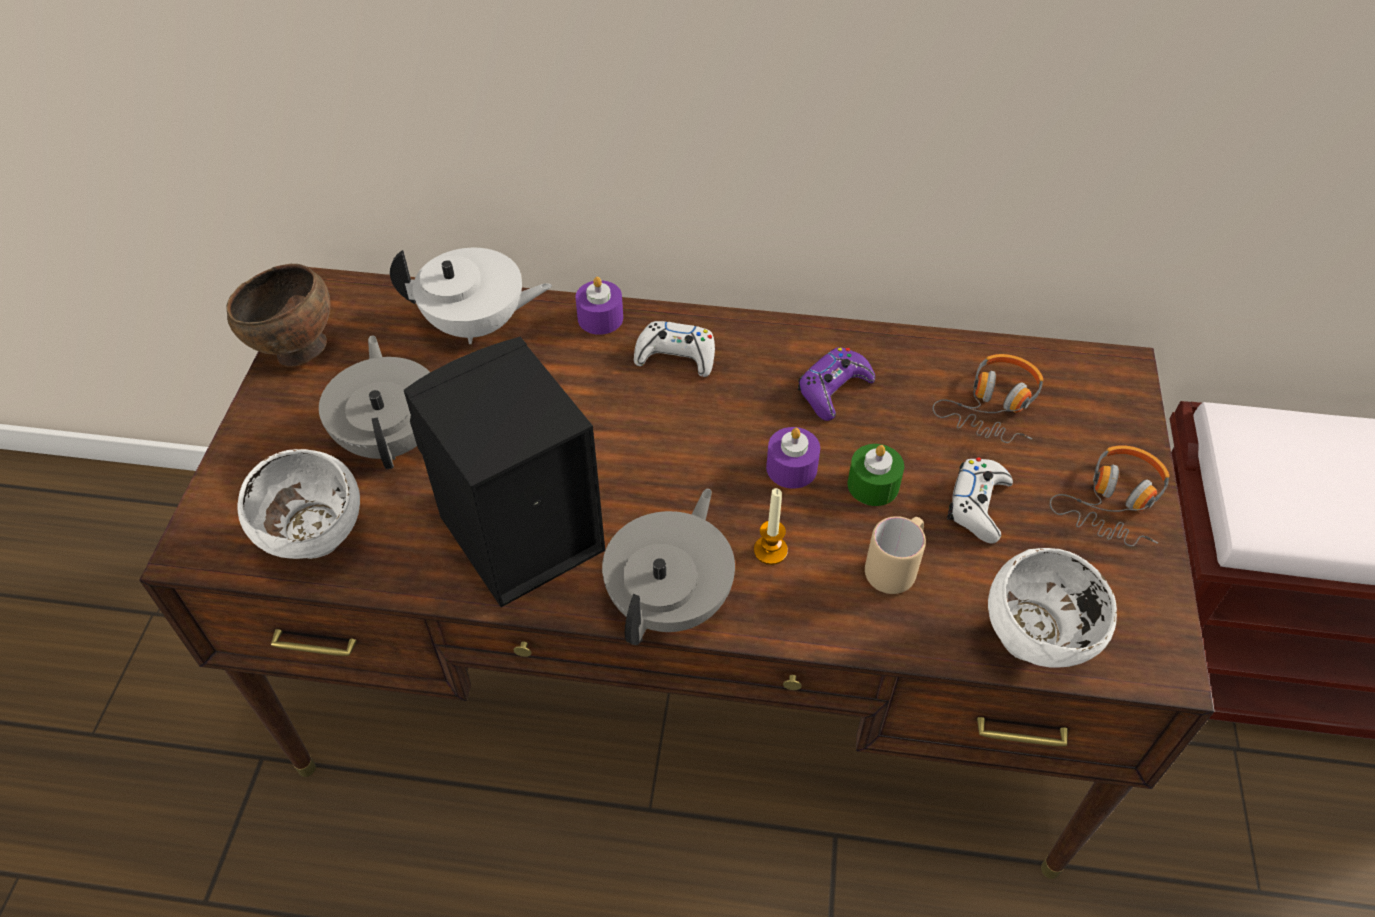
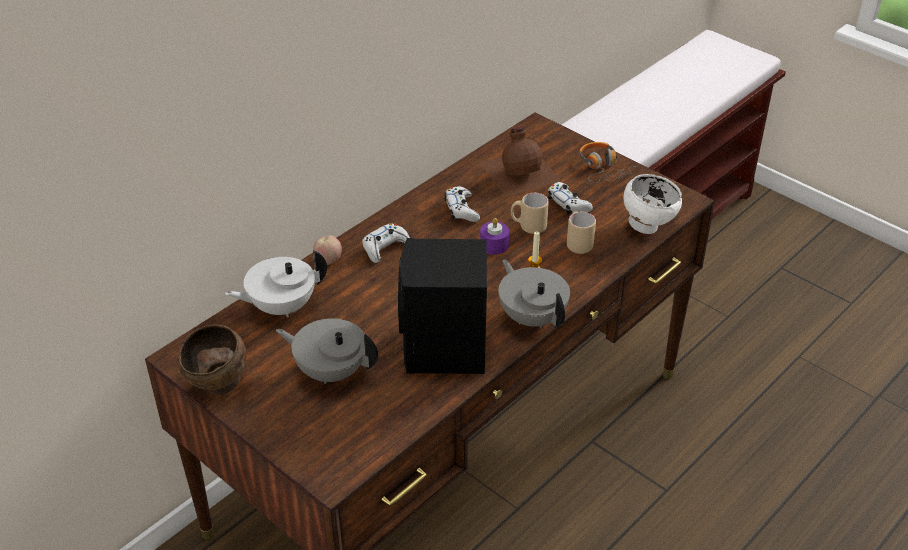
camera: 55 degrees left, 10 degrees down
(319, 542) = (377, 425): white bowl -> none
(477, 325) = (281, 306): white teapot -> white teapot turned 150 degrees counterclockwise
(600, 318) = (328, 260): purple candle -> apple
(833, 389) = (461, 209): purple game controller -> white game controller
(873, 485) = (528, 226): green candle -> beige mug
(993, 406) = (520, 170): headphones -> brown bottle

